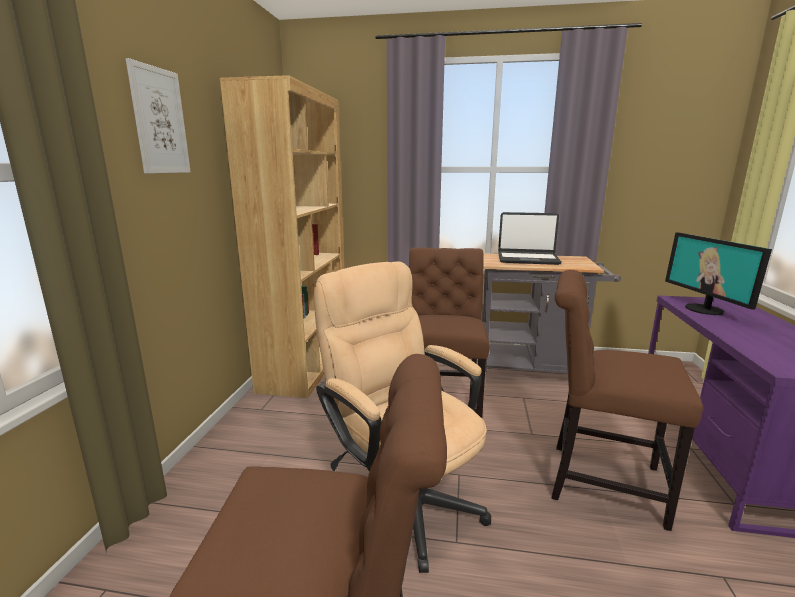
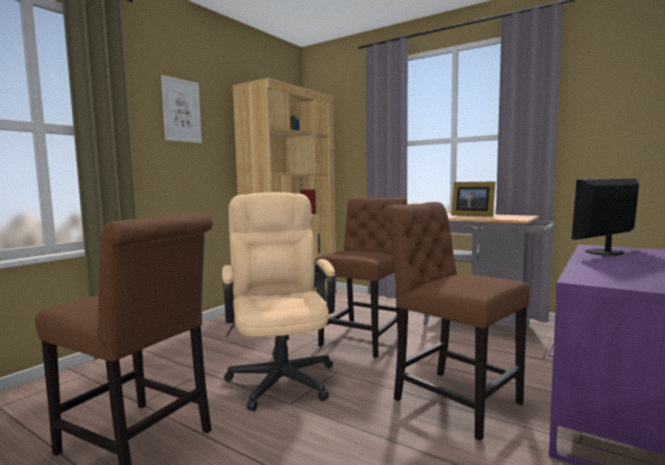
camera: 25 degrees right, 10 degrees down
(527, 259) = (471, 215): laptop -> picture frame
(704, 309) = (605, 252): monitor -> monitor turned 45 degrees clockwise

